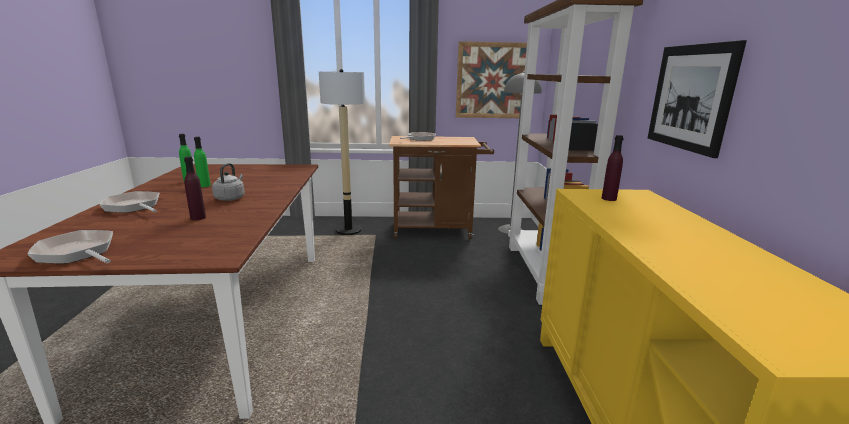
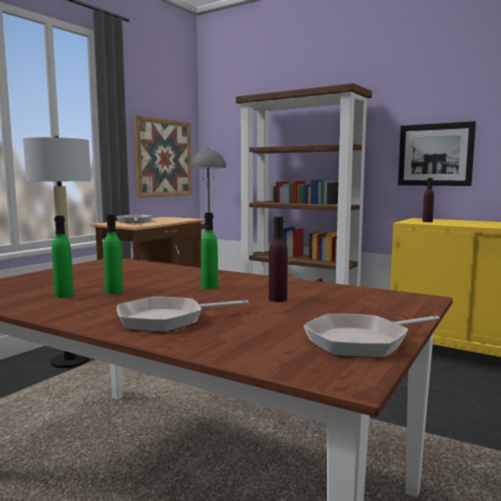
camera: 55 degrees left, 10 degrees down
(231, 198) = (209, 286): grey kettle -> green bottle

